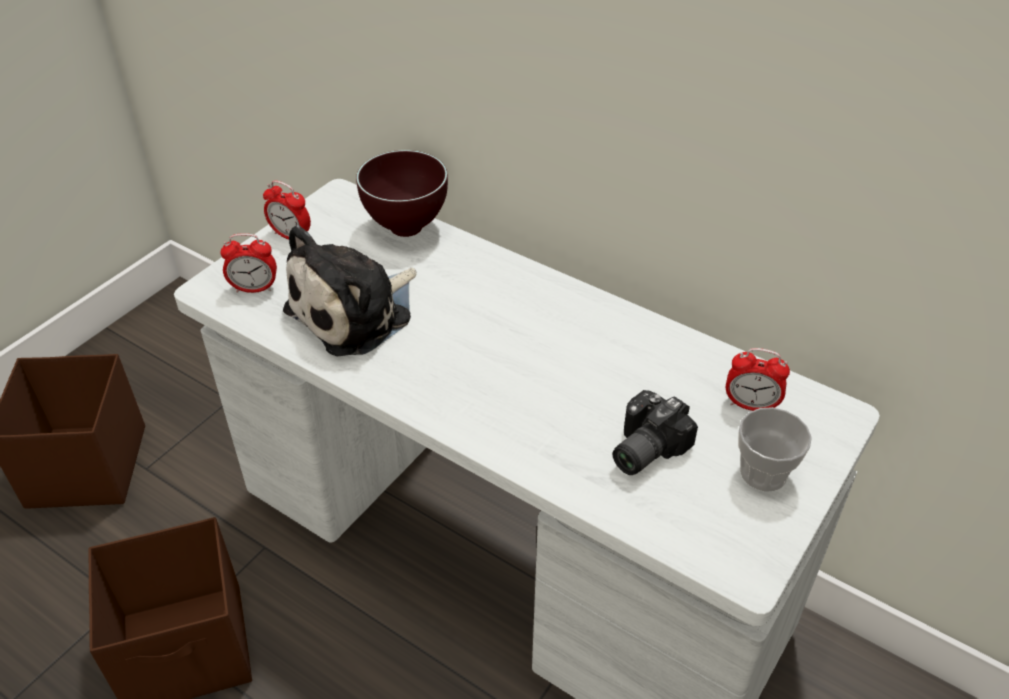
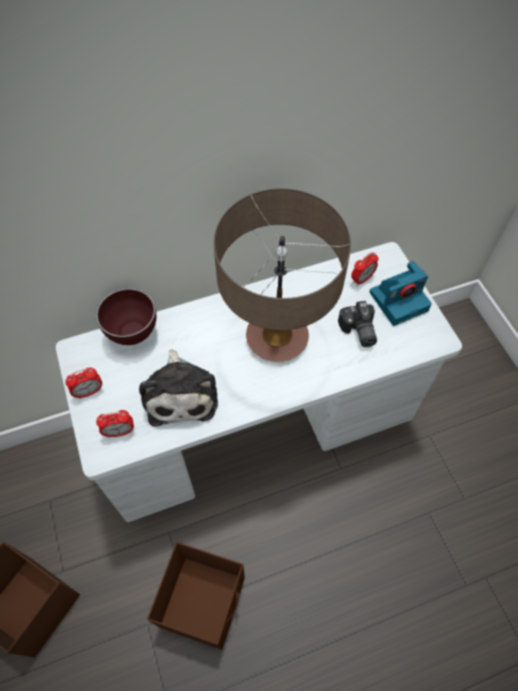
camera: 55 degrees left, 15 degrees up
(254, 288) = (119, 432): alarm clock -> alarm clock turned 45 degrees clockwise
(534, 361) = (276, 338): none -> table lamp
(763, 473) = (399, 300): cup -> camera

